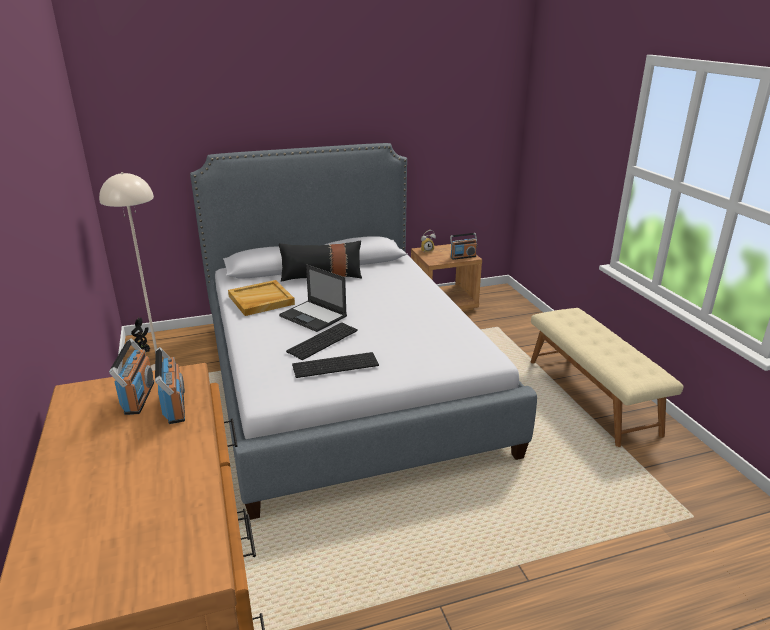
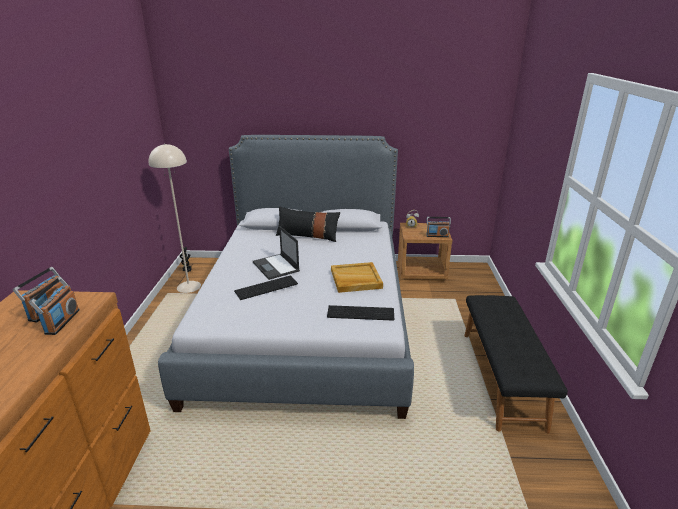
camera: 20 degrees right, 0 degrees up
(261, 300) = (250, 248): beige tray -> beige tray (355, 279)
(336, 364) = (261, 308): keyboard -> keyboard (361, 312)
(592, 395) = (502, 377): beige bench -> black bench

